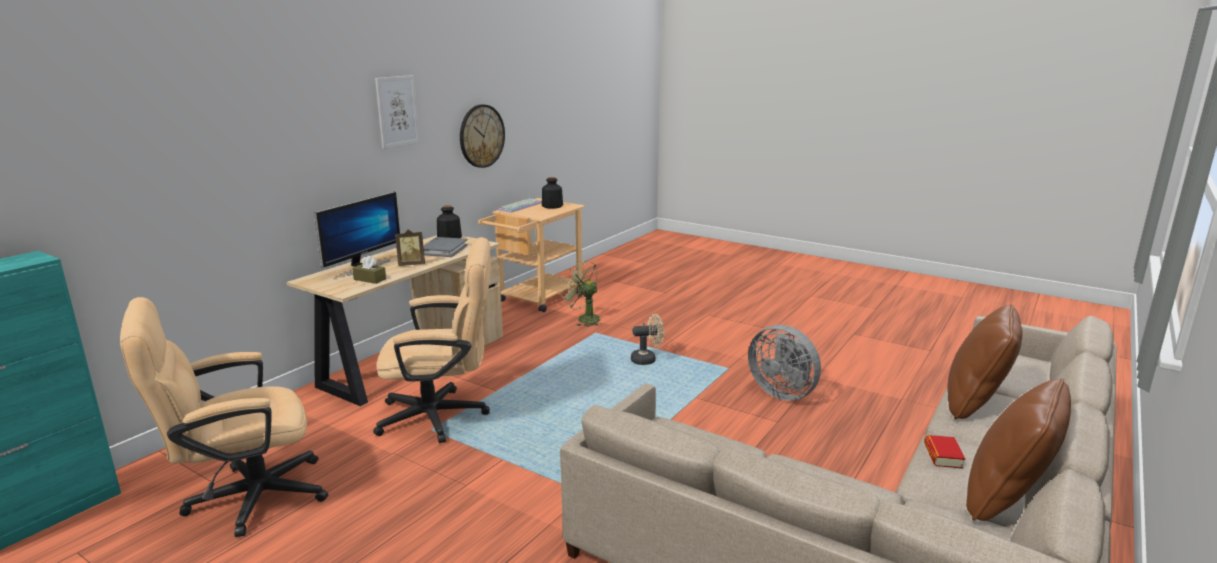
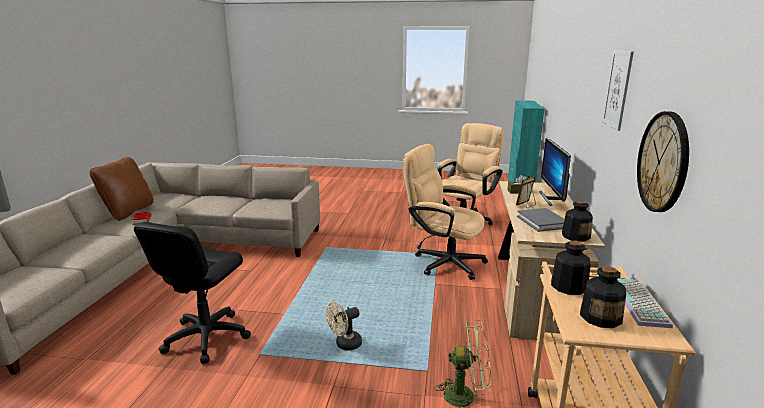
camera: 155 degrees right, 0 degrees up
(443, 416) = (442, 262): beige office chair -> beige office chair turned 60 degrees clockwise
(540, 214) = (568, 287): none -> bottle
(783, 392) = (206, 337): grey fan -> black office chair
(975, 403) = (87, 250): brown pillow -> none

